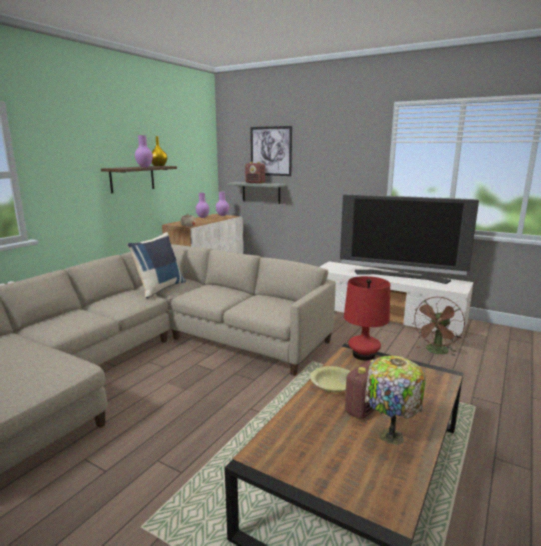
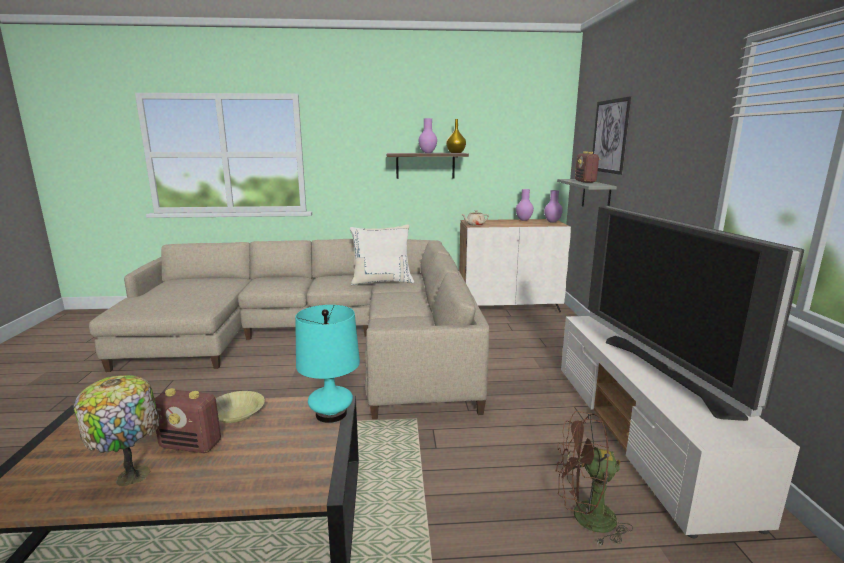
camera: 55 degrees right, 0 degrees up
(160, 288) = (382, 281): blue pillow -> white pillow
(363, 355) = (331, 414): red table lamp -> turquoise table lamp

